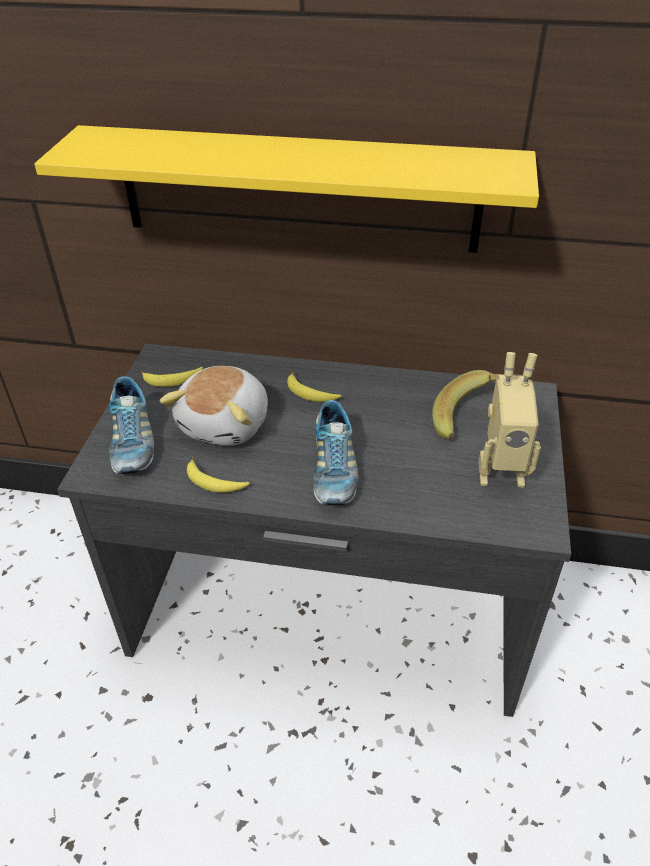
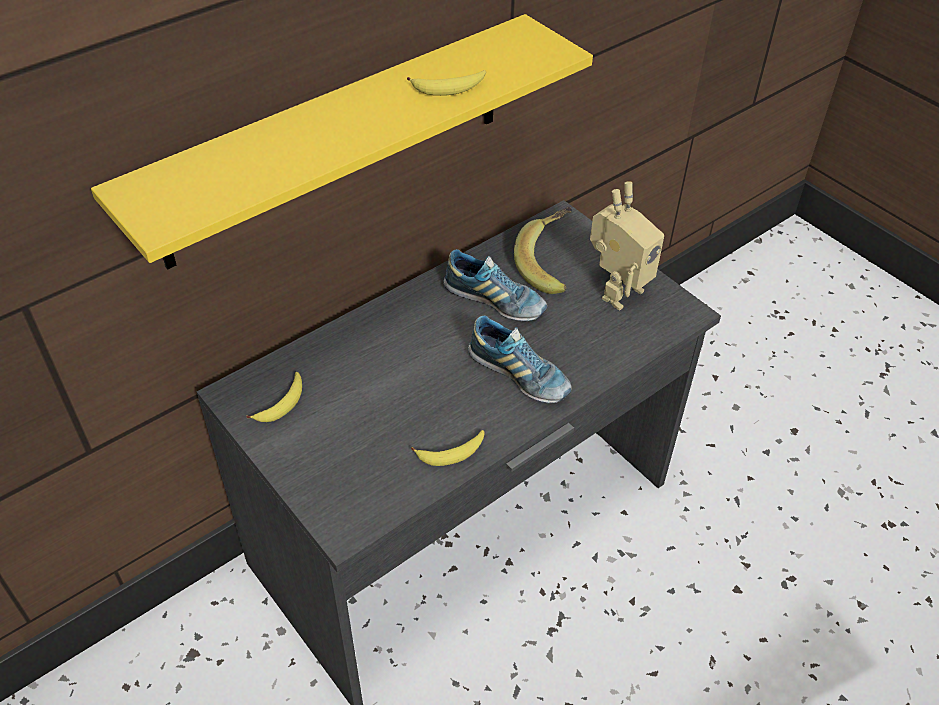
camera: 50 degrees left, 5 degrees up
(132, 443) = (337, 479): shoe -> shoe (495, 301)
(227, 424) = (388, 403): plush toy -> none
(310, 394) = (414, 329): banana -> banana (449, 88)

